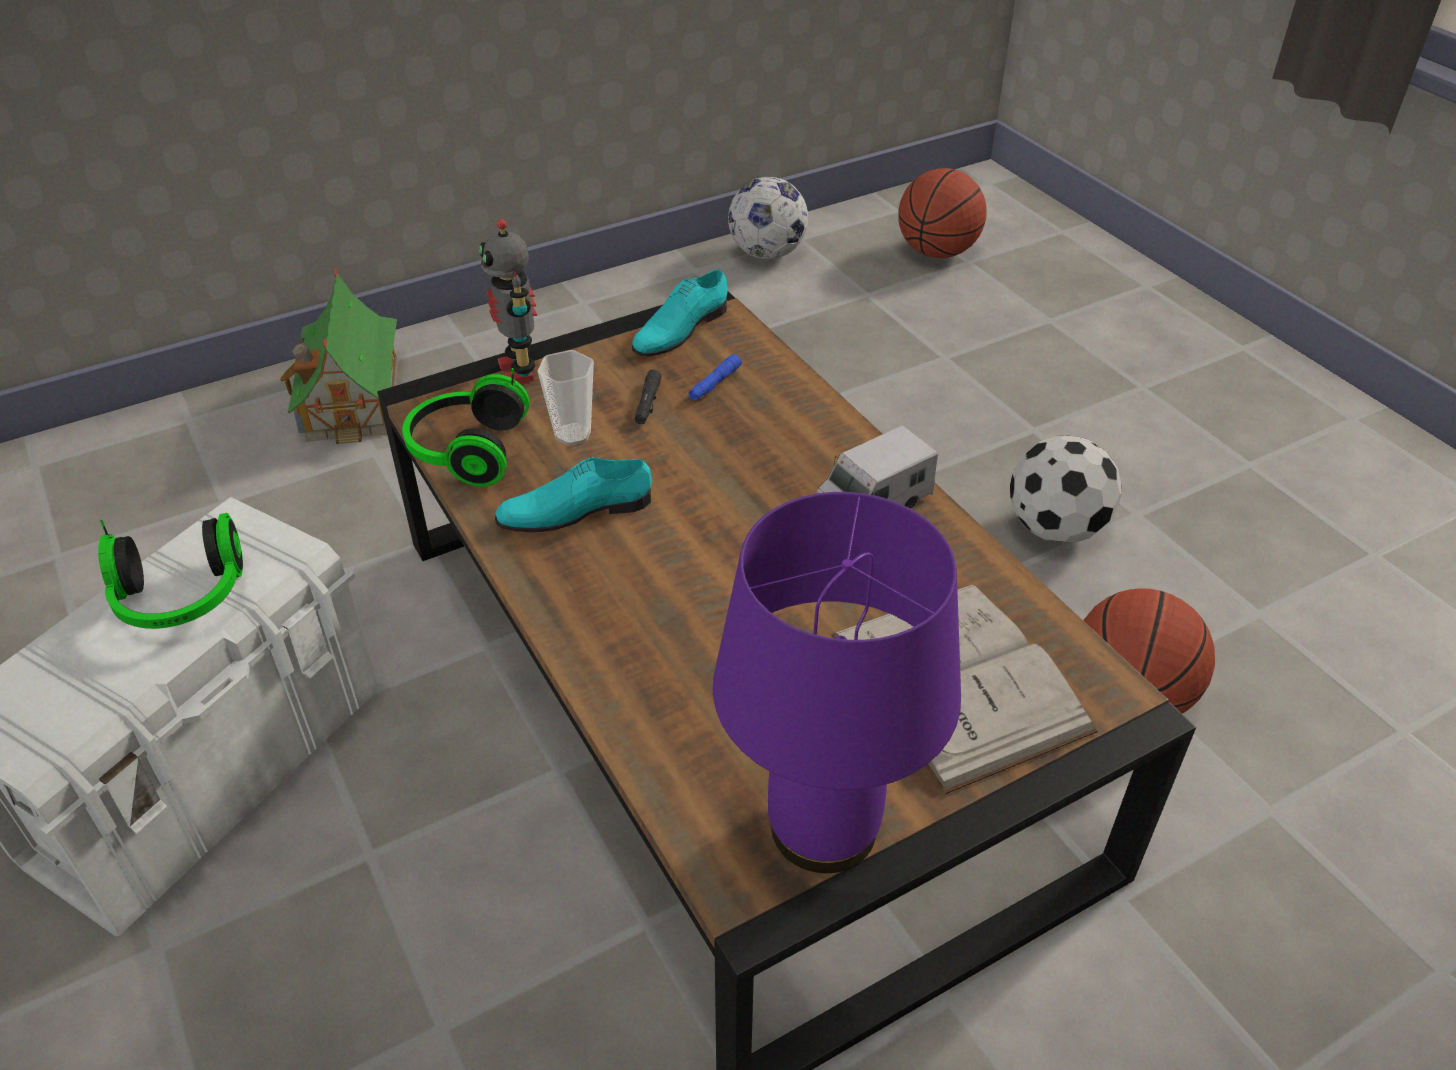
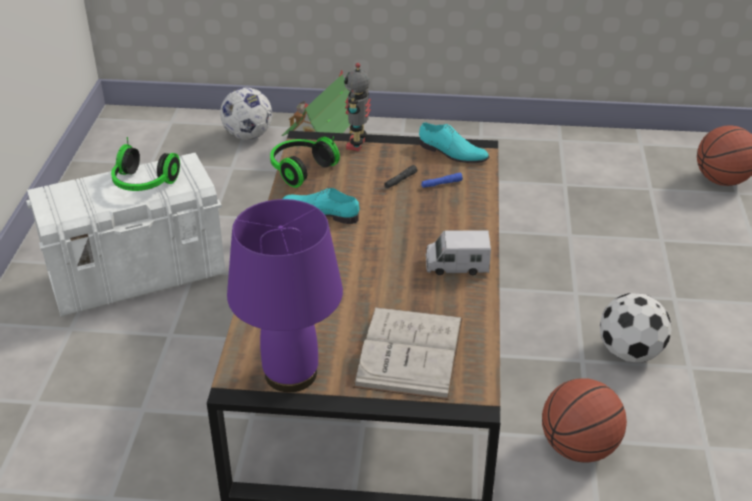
camera: 35 degrees right, 5 degrees down
(573, 434) = (352, 181): cup -> none
(679, 329) = (452, 152): turquoise shoe -> turquoise shoe turned 135 degrees counterclockwise
(766, 253) = (611, 145): football -> football (248, 135)

